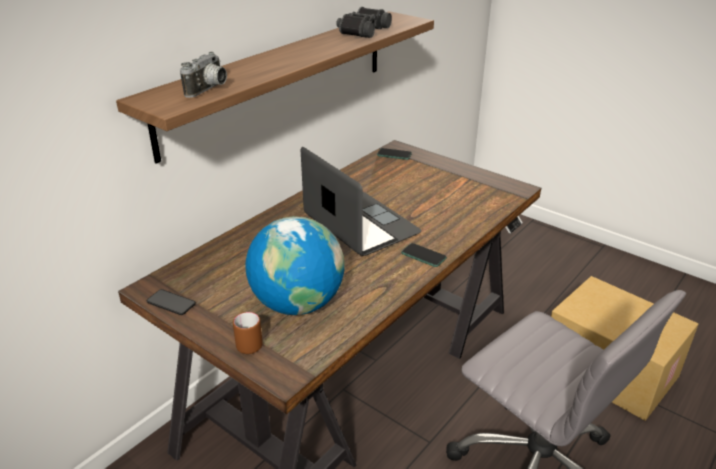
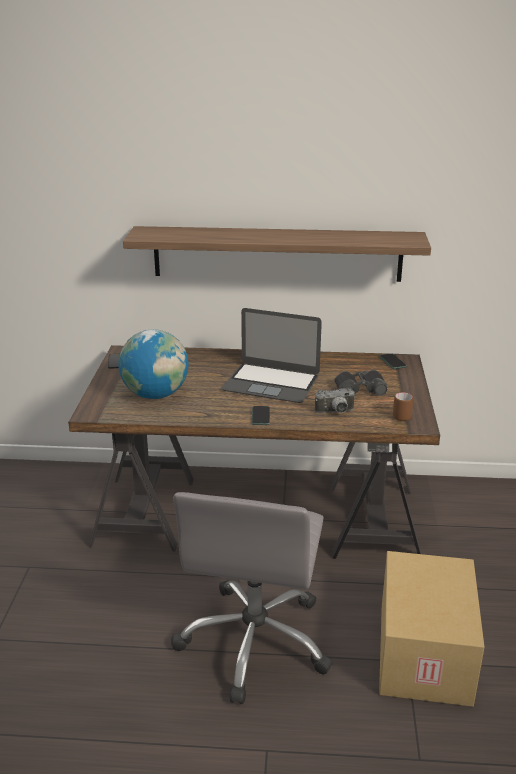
camera: 55 degrees right, 5 degrees down
(209, 90) = (176, 236): camera -> camera (335, 412)
(248, 343) = (105, 394): brown mug -> brown mug (403, 415)
(360, 224) = (271, 383): laptop -> laptop turned 90 degrees clockwise
(362, 31) = (355, 237): black binoculars -> black binoculars (360, 389)

